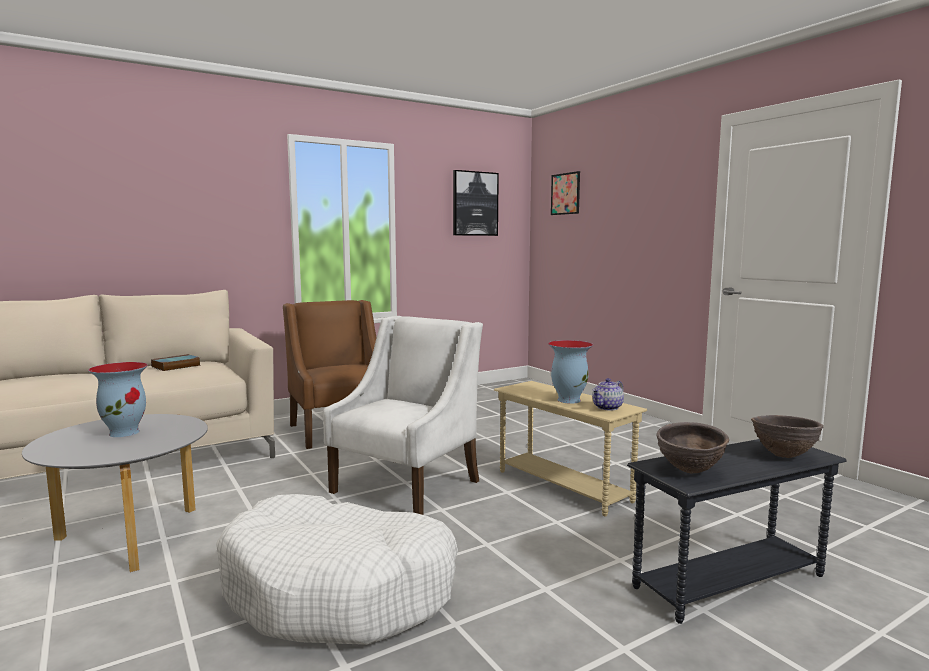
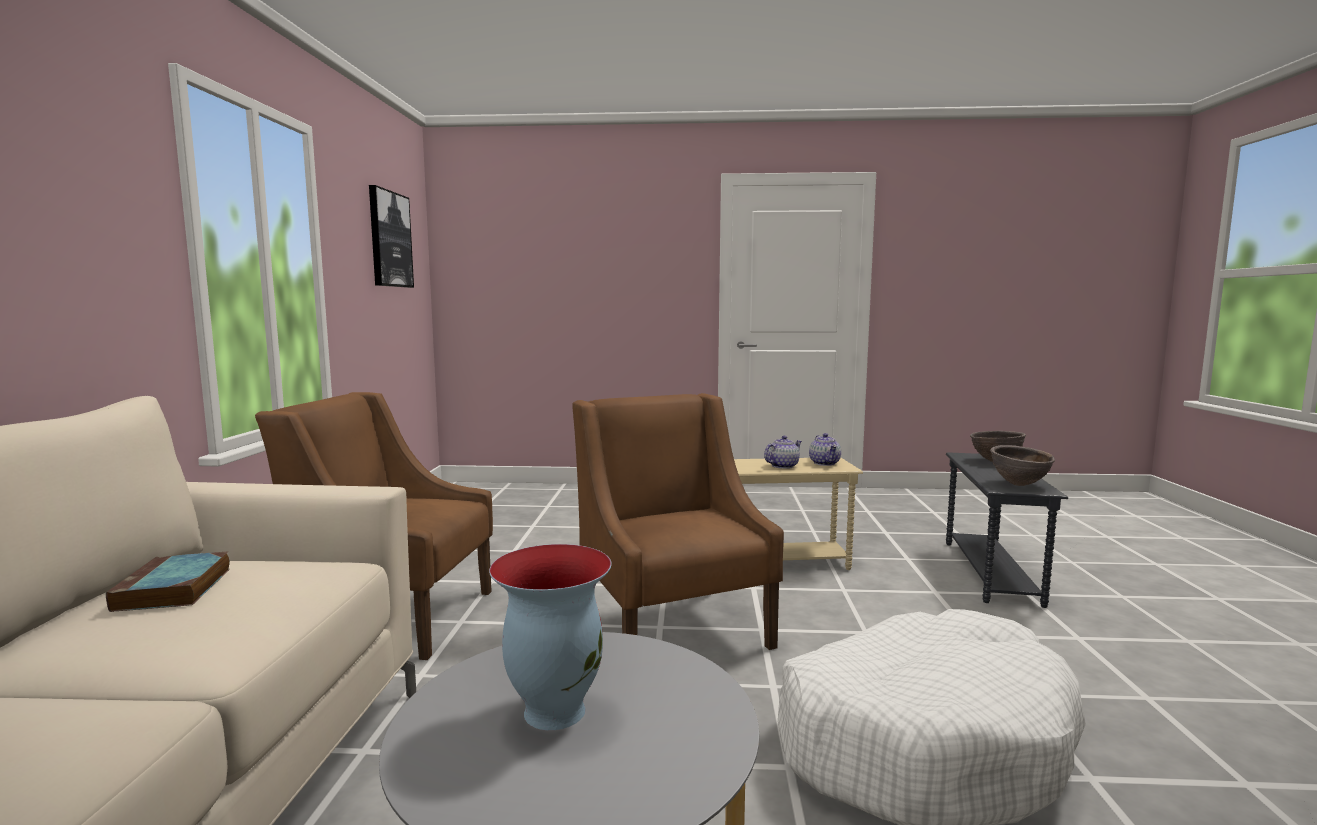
camera: 55 degrees left, 0 degrees up
(407, 486) = (672, 628): white armchair -> brown armchair
(565, 193) = (500, 236): picture -> none
(568, 400) = (782, 466): vase -> teapot

